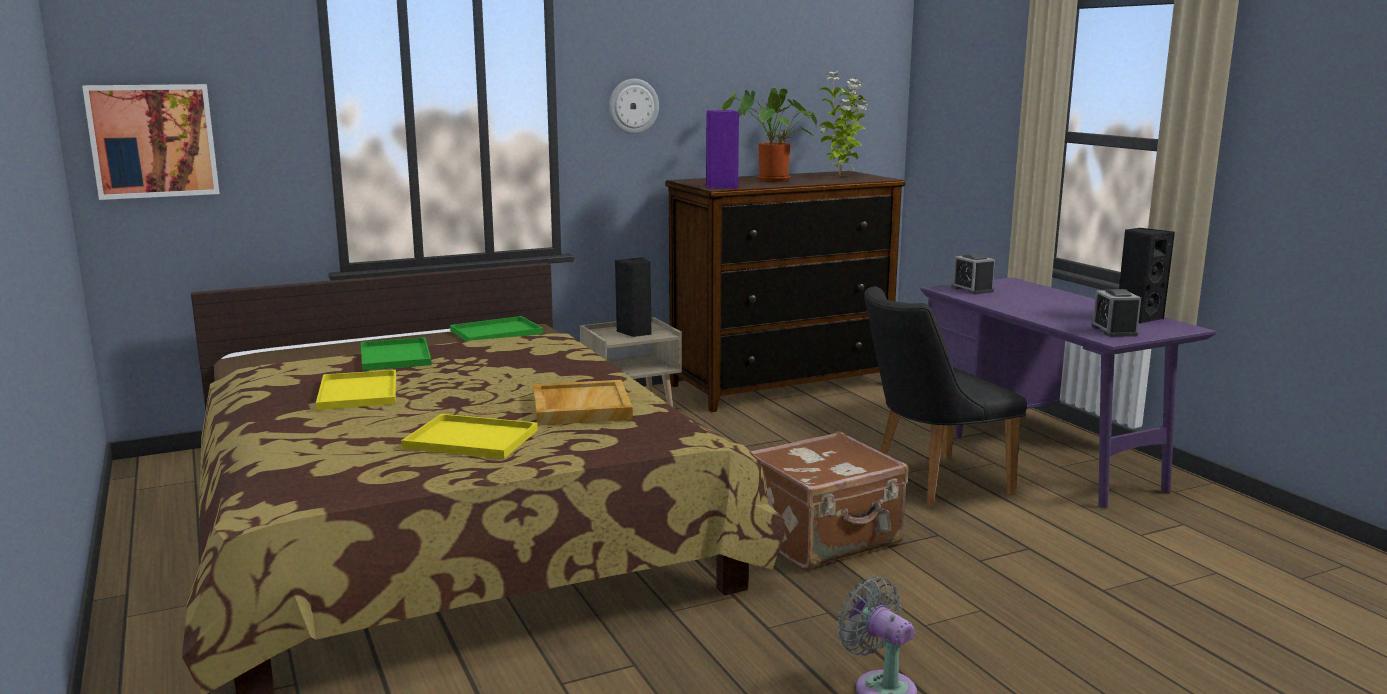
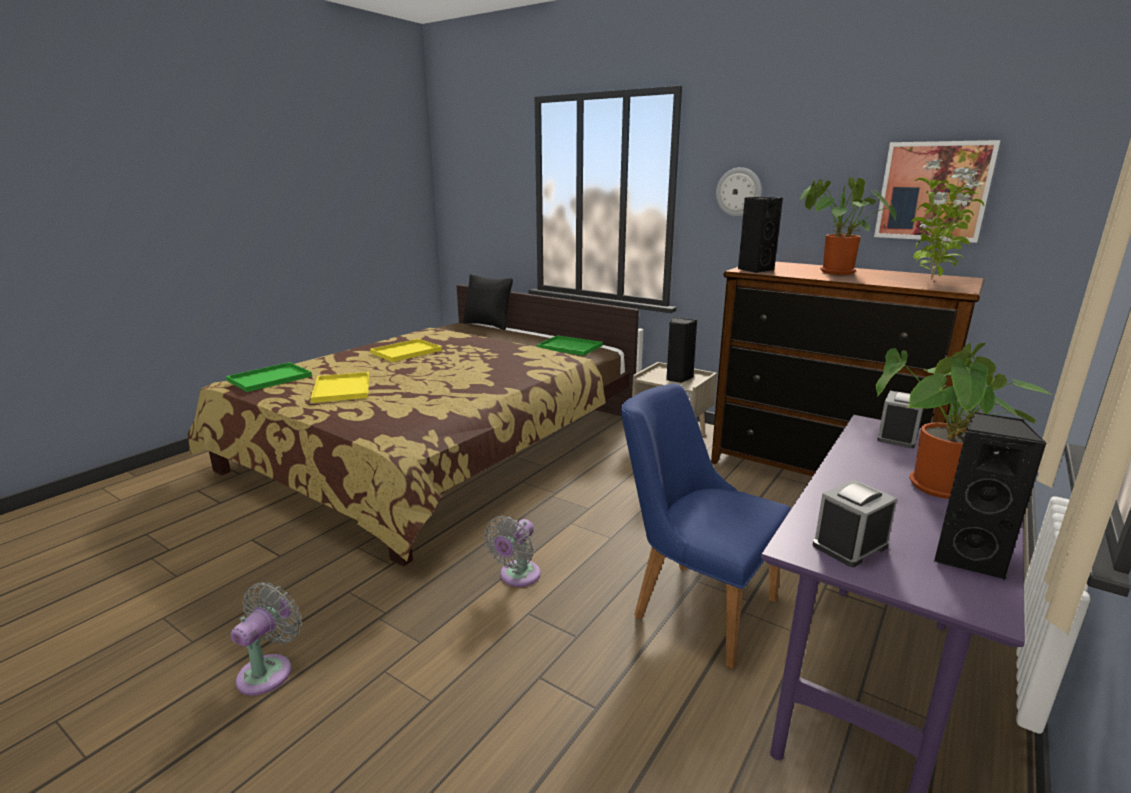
camera: 60 degrees right, 5 degrees up
(153, 141) = (464, 200): picture -> picture (933, 191)
(290, 346) = (487, 325): none -> black pillow
(396, 356) = (478, 342): green tray -> green tray (268, 379)
(580, 407) = (420, 396): beige tray -> none
(721, 186) = (754, 270): purple speaker -> black speaker
(825, 538) = (517, 576): brown suitcase -> grey fan
(929, 483) = (692, 603): black chair -> blue chair
(1058, 302) = (938, 490): none -> potted plant

